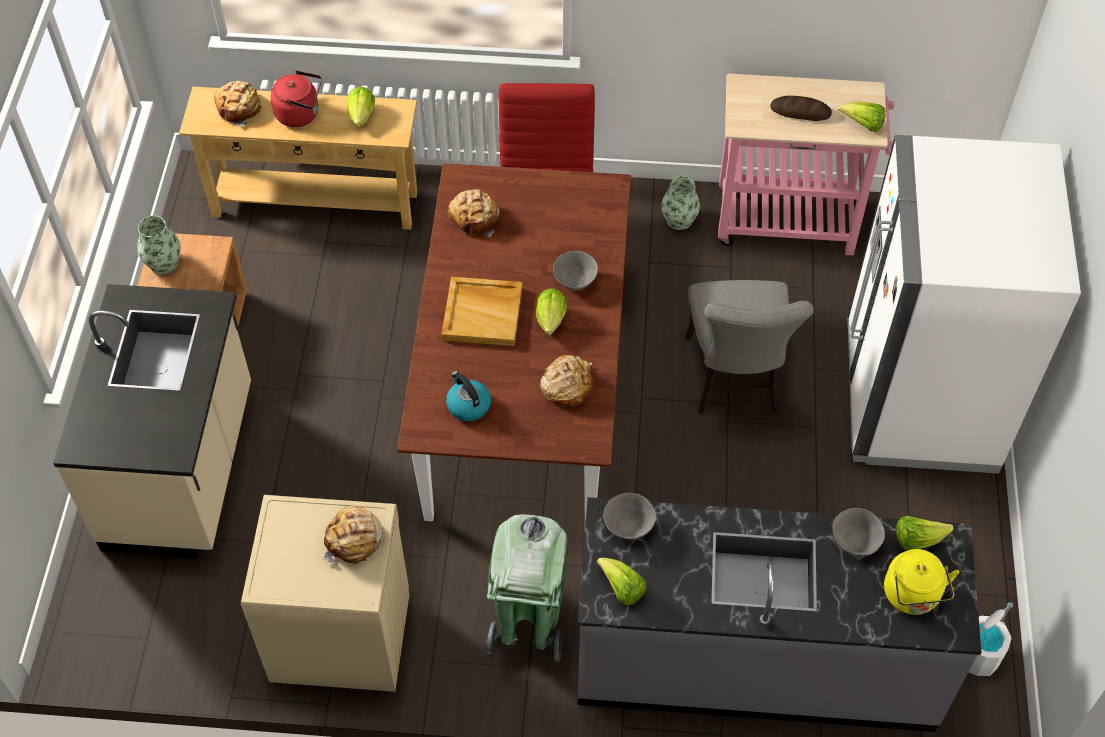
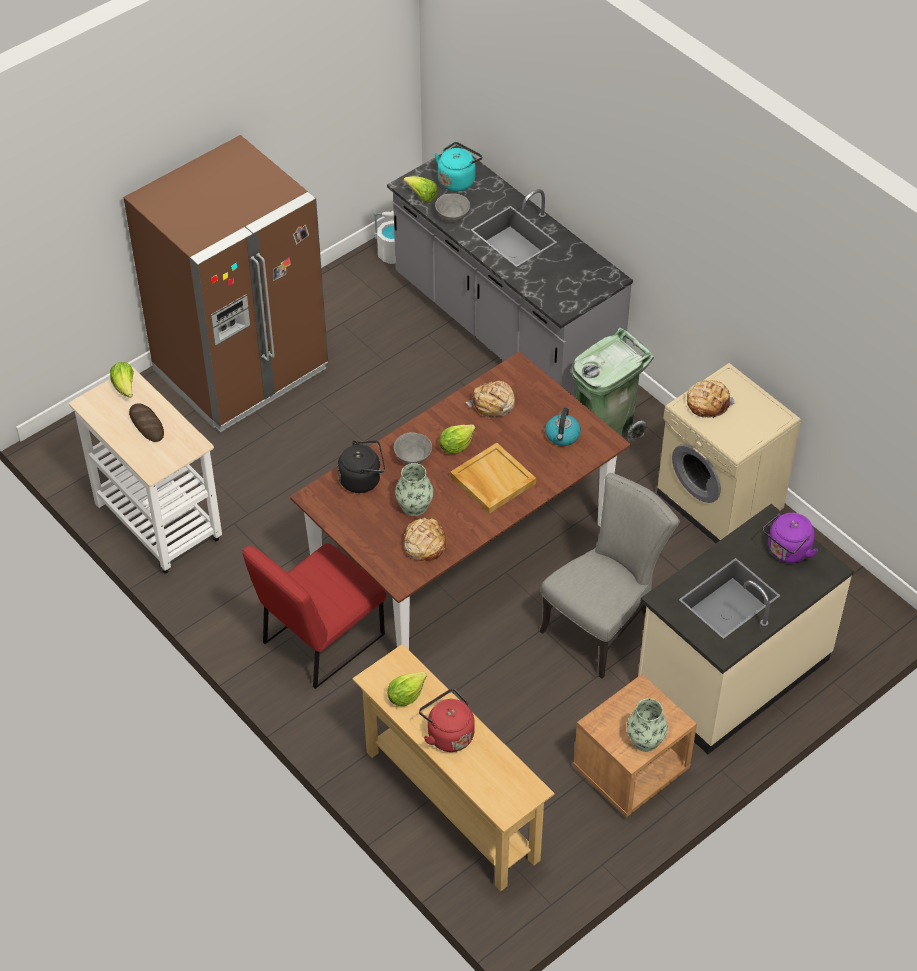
camera: 135 degrees left, 5 degrees down
(134, 433) = (787, 551): none -> purple kettle
(239, 108) = (487, 778): bread -> none
(591, 230) = (363, 479): none -> black kettle
(622, 588) = (593, 277): lettuce -> none
(628, 526) = (556, 298): grey bowl -> none
(679, 220) = (220, 580): vase -> vase (414, 506)
(734, 380) = (328, 459): grey chair -> grey chair (603, 625)
(788, 222) = (156, 521): pink cart -> white cart
(912, 596) = (457, 180): yellow kettle -> turquoise kettle
(919, 398) = (241, 370): white fridge -> brown fridge

